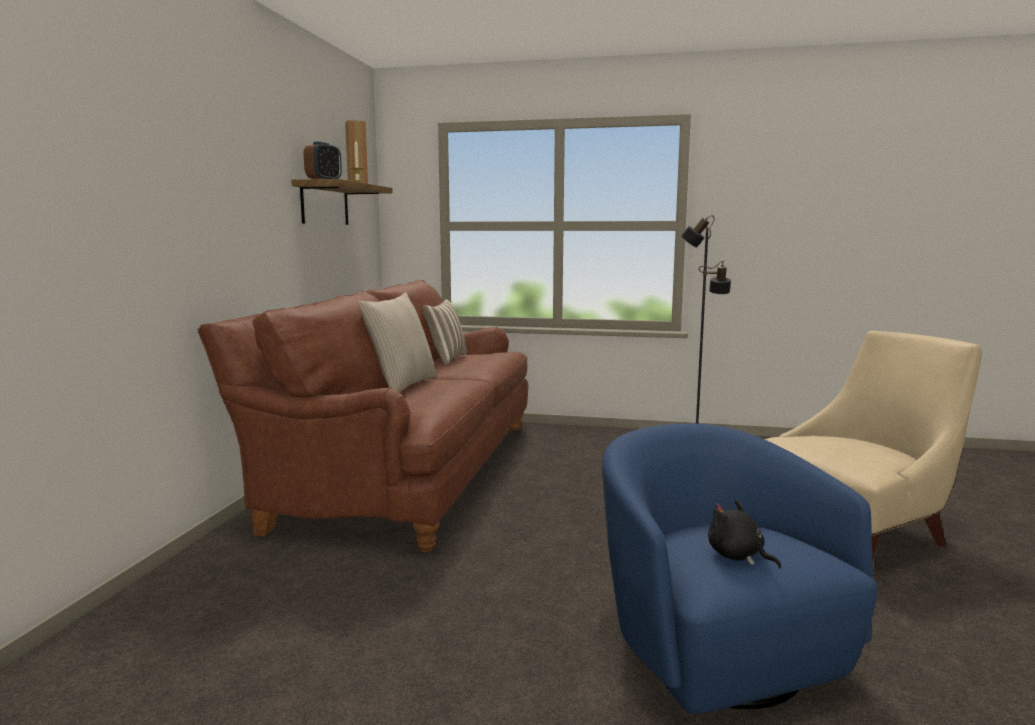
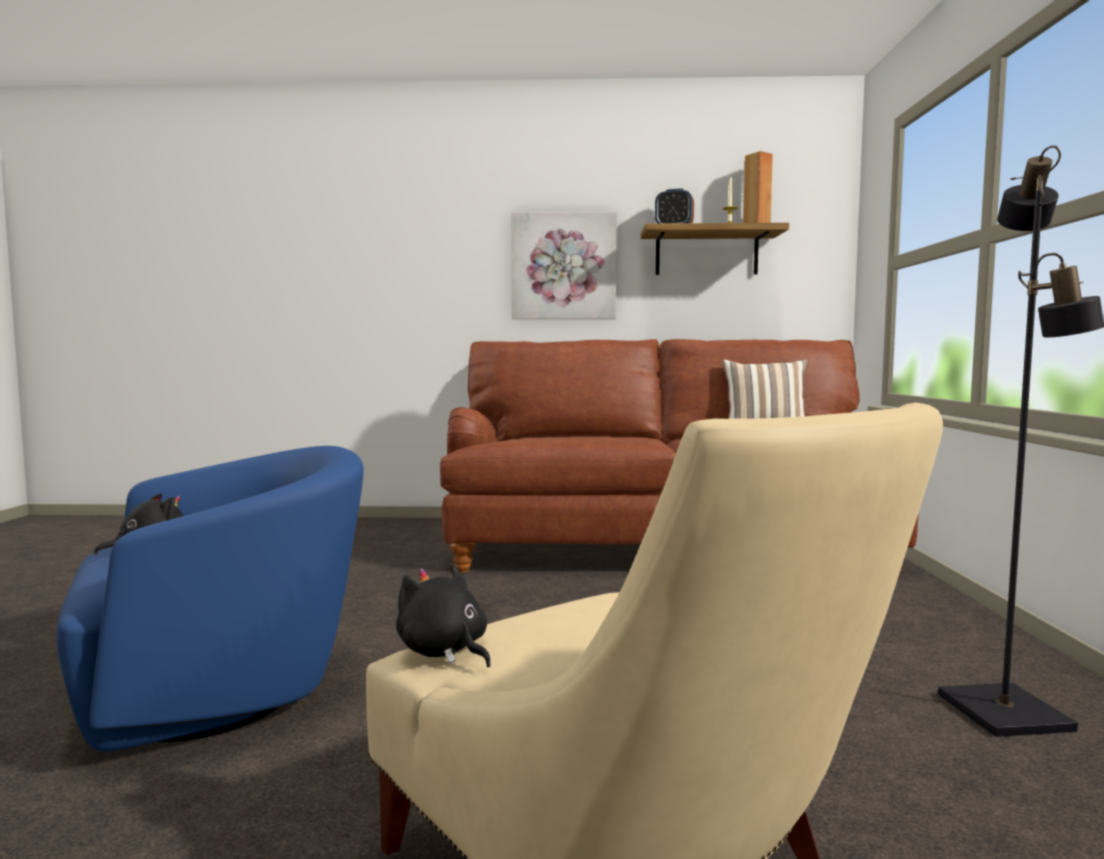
camera: 80 degrees right, 5 degrees down
(247, 212) = (563, 267): none -> picture
(401, 385) = (606, 434): beige pillow -> none
(871, 469) = (444, 651): none -> black plush toy

